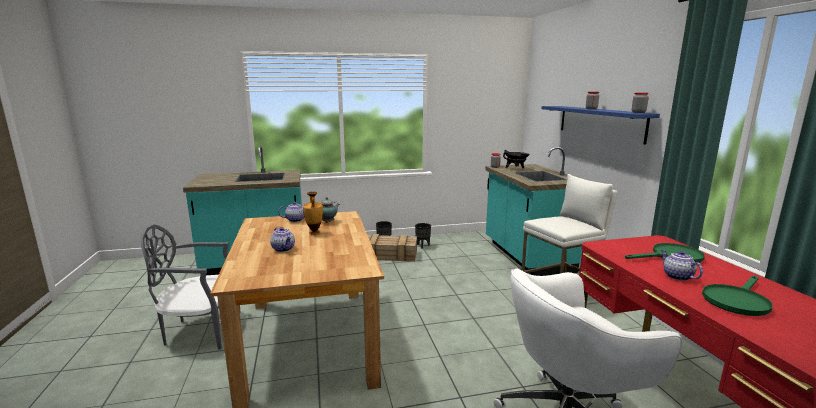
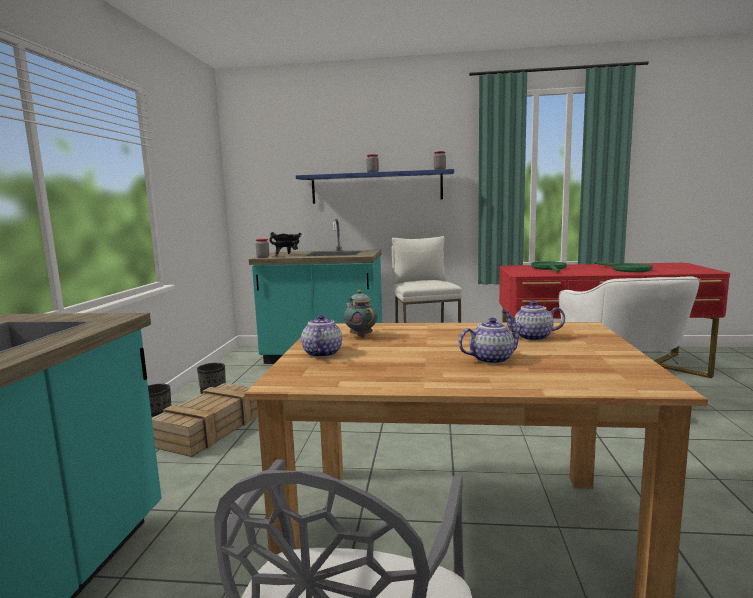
camera: 70 degrees left, 5 degrees down
(314, 233) = (415, 343): vase -> none
(676, 276) = (588, 271): teapot -> teapot (532, 337)

